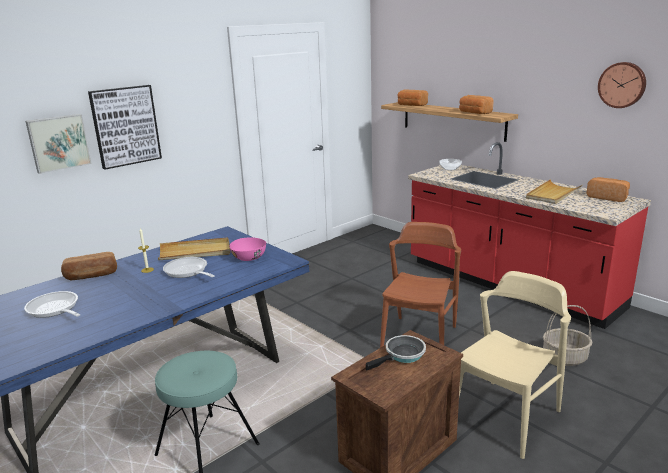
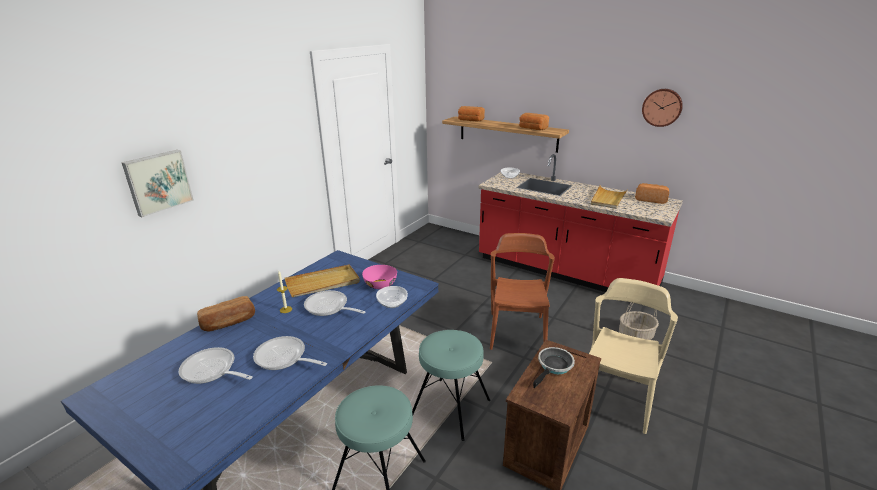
camera: 15 degrees left, 5 degrees up
(121, 307) = (284, 358): none -> frying pan
(125, 126) = (223, 158): picture -> none
(250, 274) = (392, 303): none -> bowl
(309, 400) = (450, 408): none -> turquoise stool

